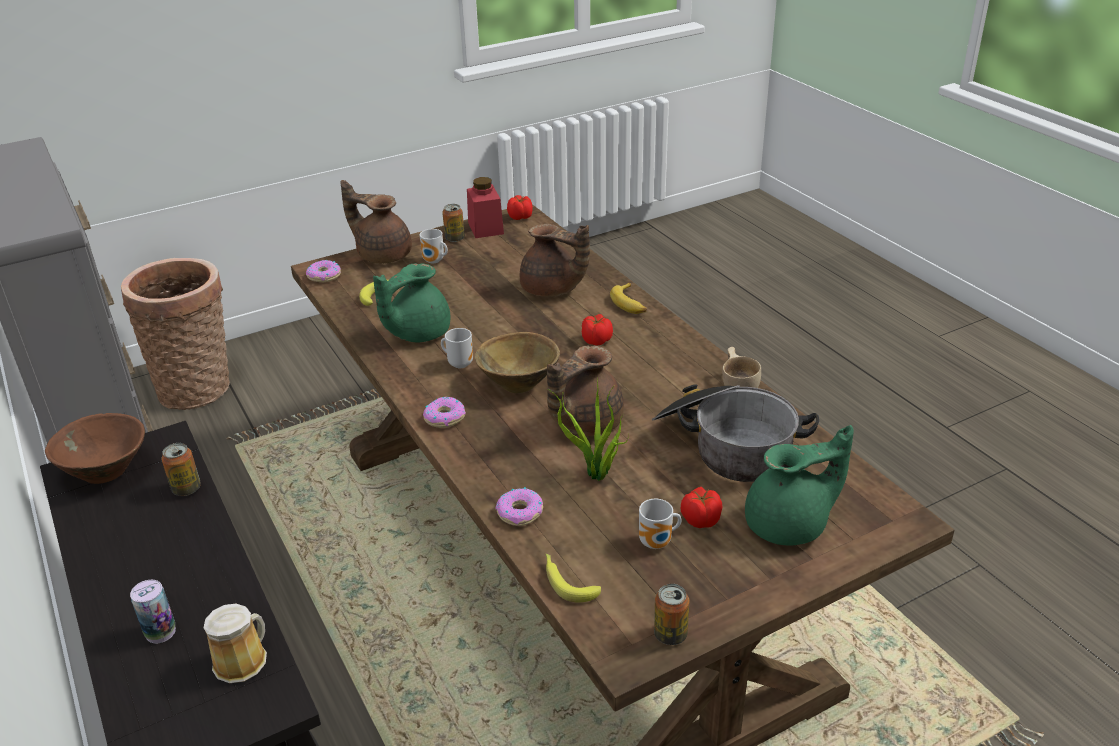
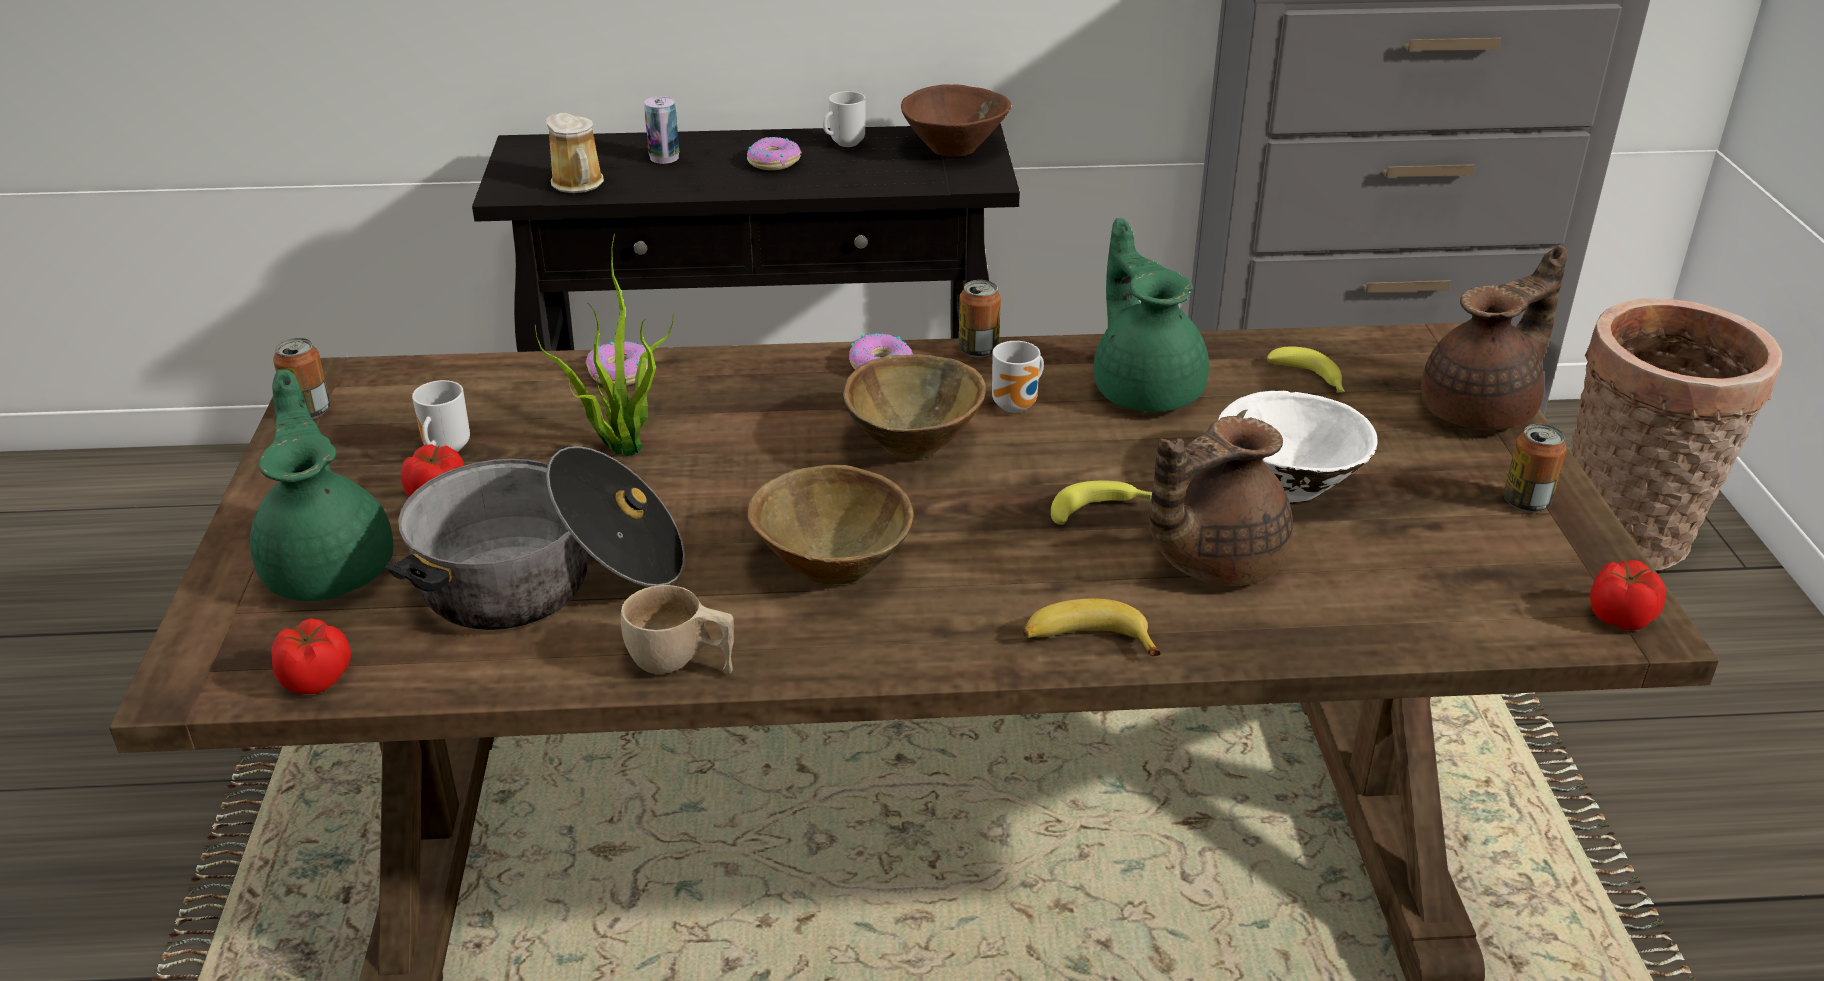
camera: 115 degrees right, 0 degrees up
(186, 489) = (875, 182): can -> can (978, 350)
(324, 276) = (1414, 343): donut -> donut (773, 162)
(434, 261) = (1421, 457): mug -> mug (844, 143)
(479, 284) = (1290, 484): none -> white bowl
(485, 228) = (1569, 553): red jar -> none
(567, 581) = (469, 373): banana -> banana (1102, 511)
(584, 423) = (749, 471): brown teapot -> none
(596, 340) = (979, 554): tomato -> tomato (317, 679)
(639, 373) = (831, 566): none -> brown bowl
(789, 525) = (331, 566): green teapot -> green teapot turned 150 degrees clockwise

